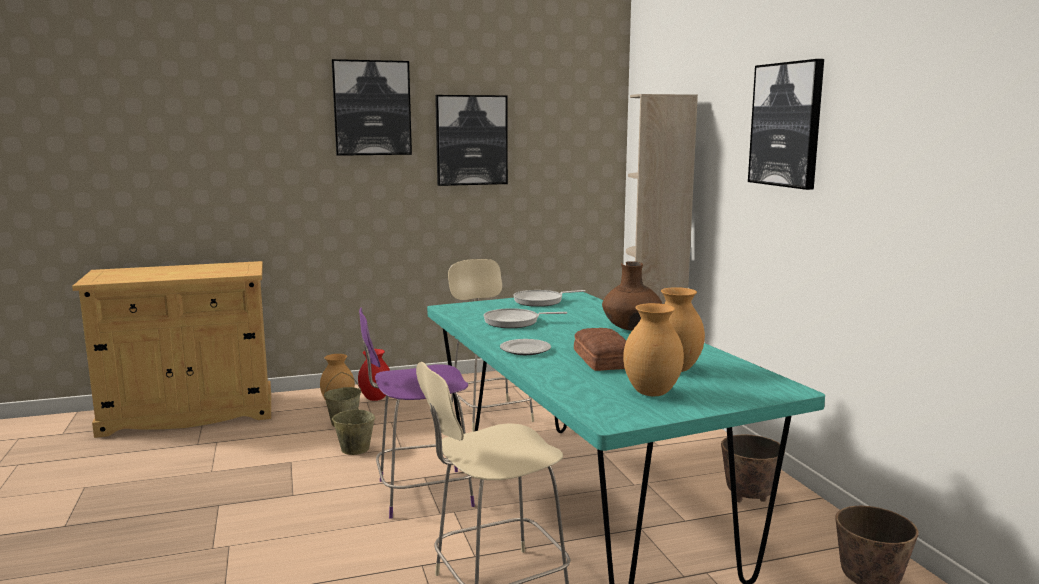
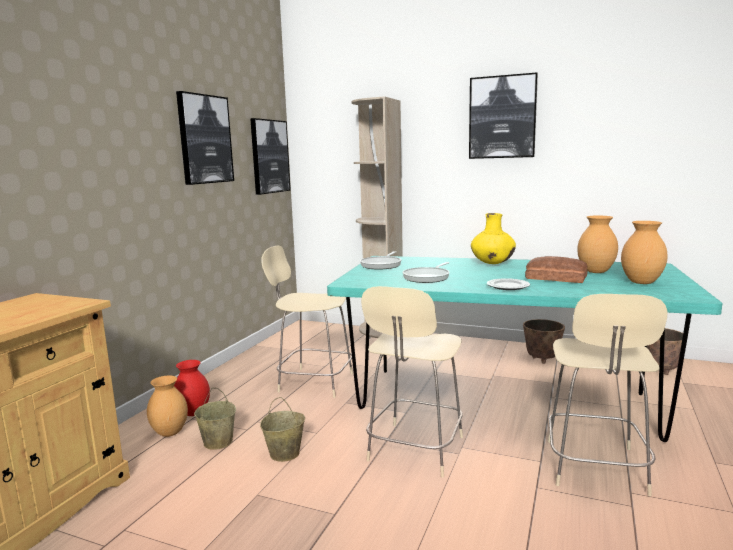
camera: 50 degrees left, 0 degrees up
(372, 108) = (126, 100): picture -> picture (269, 156)
(421, 493) = (414, 450): purple chair -> beige chair
(631, 329) = (492, 263): brown vase -> yellow vase

